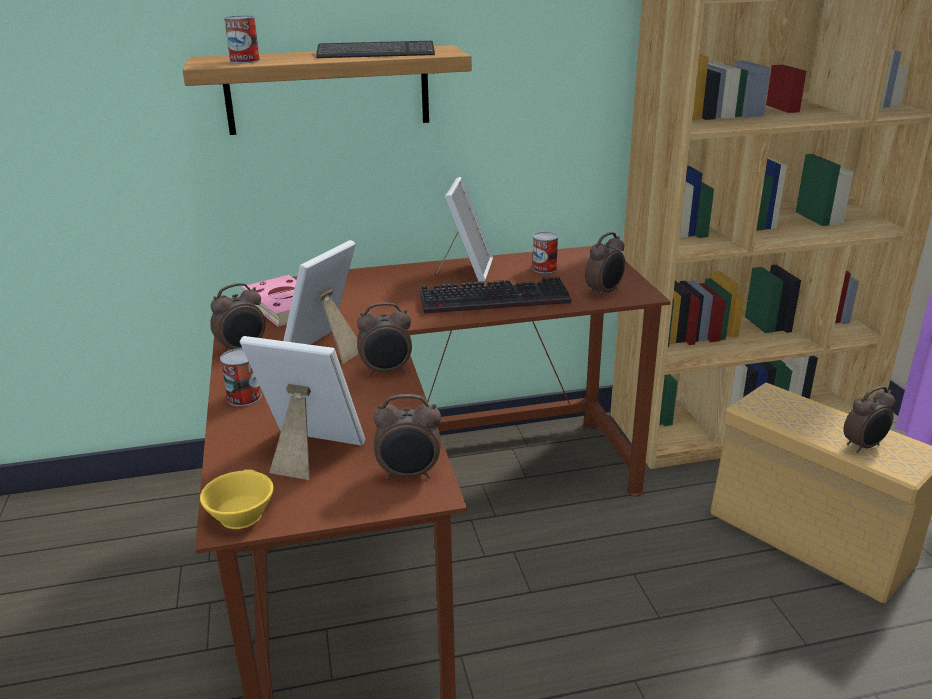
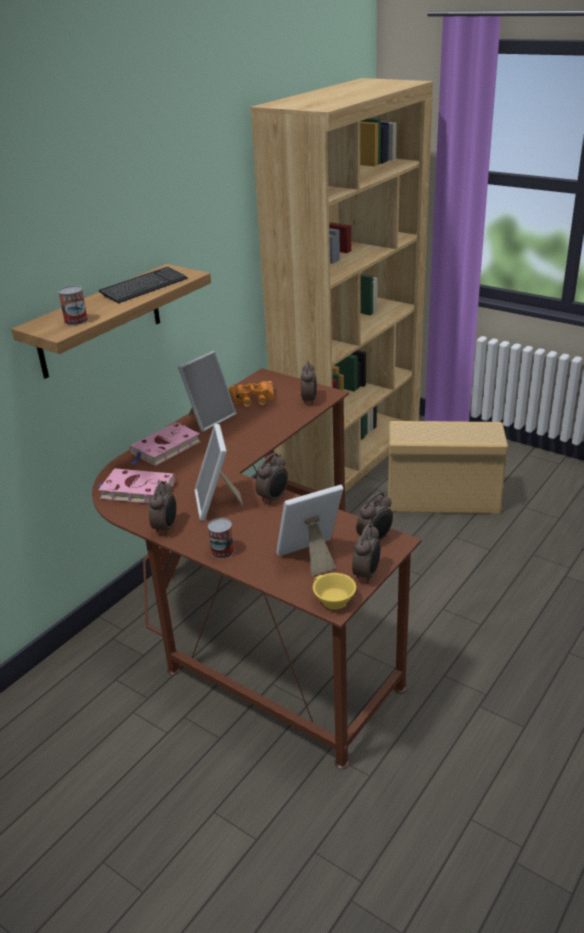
camera: 40 degrees left, 5 degrees up
(375, 280) = (164, 448): none -> pink book
(466, 270) = (209, 418): picture frame -> picture frame turned 75 degrees clockwise
(496, 298) = (258, 429): keyboard -> none
(544, 268) = (253, 398): can -> orange binoculars
(864, 446) = (468, 435): alarm clock -> alarm clock (367, 574)

